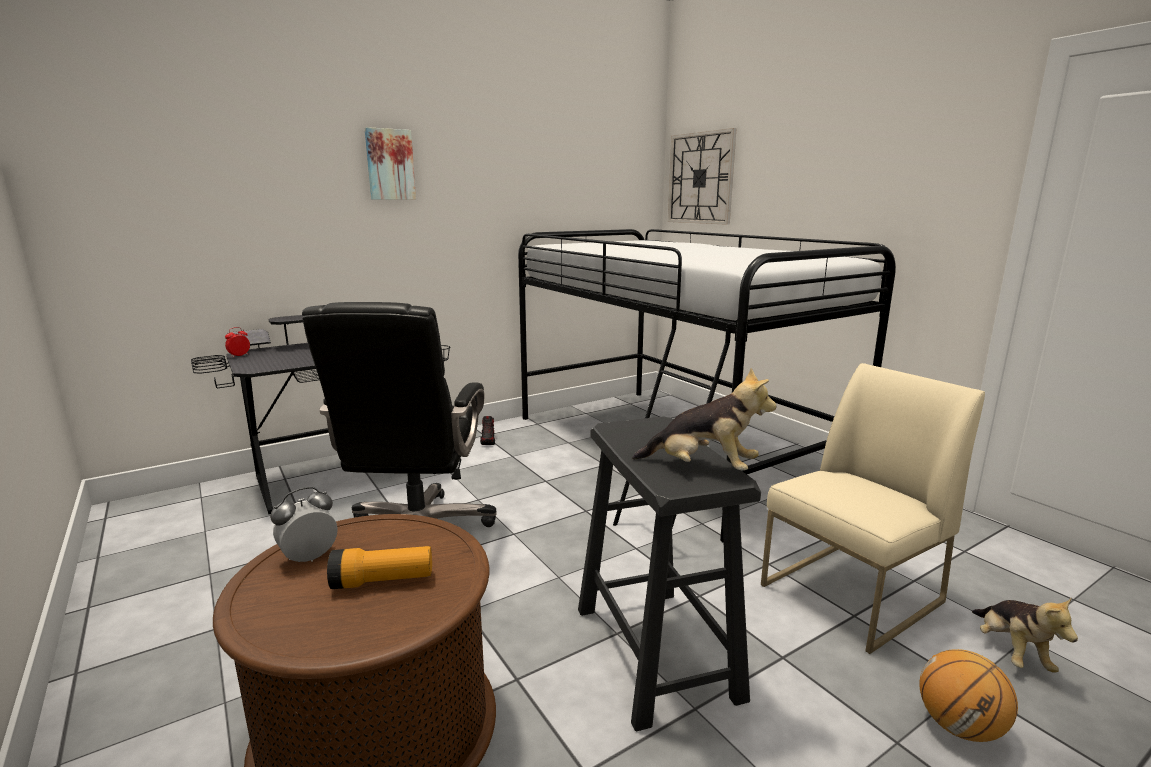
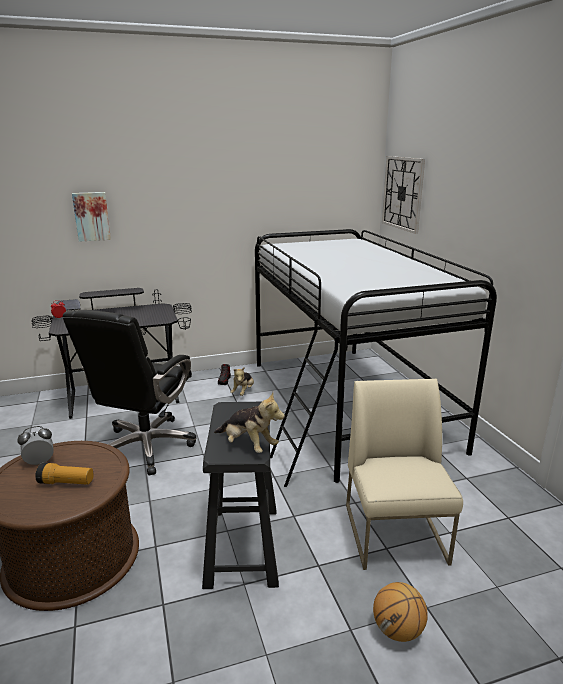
camera: 15 degrees right, 5 degrees up
(390, 164) = (161, 190): picture -> picture (91, 216)
(851, 594) = (396, 534): beige chair -> beige chair turned 75 degrees counterclockwise
(1011, 652) = (476, 593): plush toy -> plush toy (243, 392)

